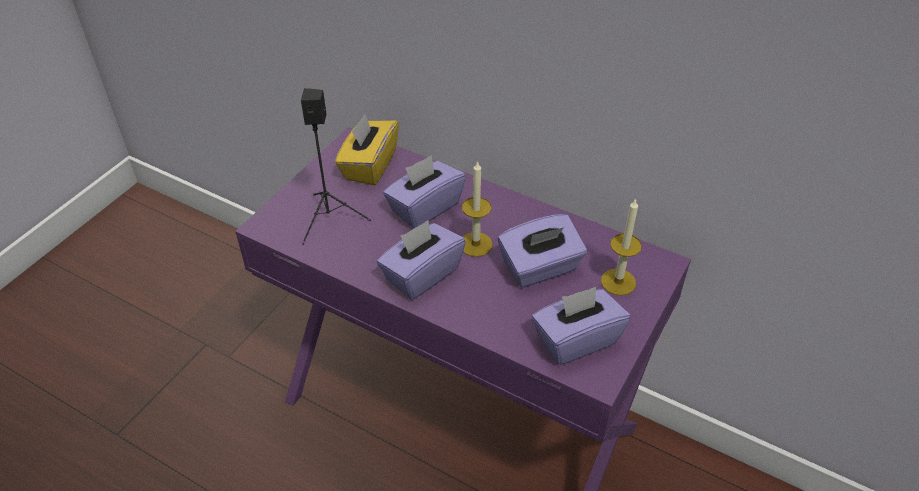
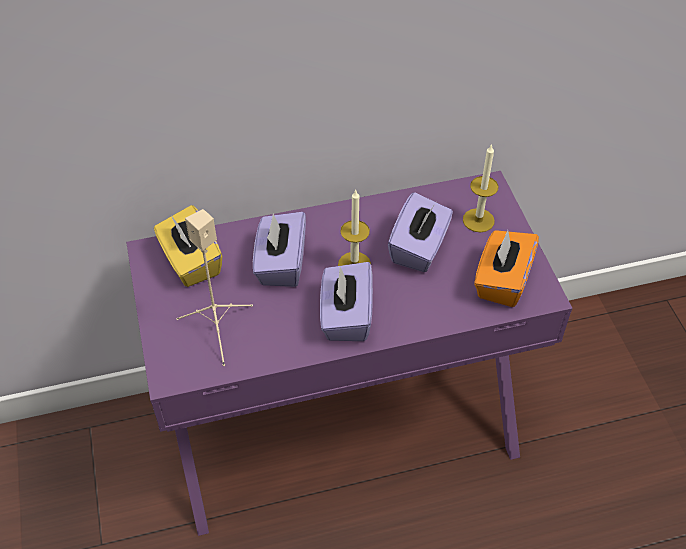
camera: 45 degrees left, 5 degrees up
(329, 219) = (218, 330): black speaker -> beige speaker
(576, 340) = (502, 281): purple tissue box -> orange tissue box

